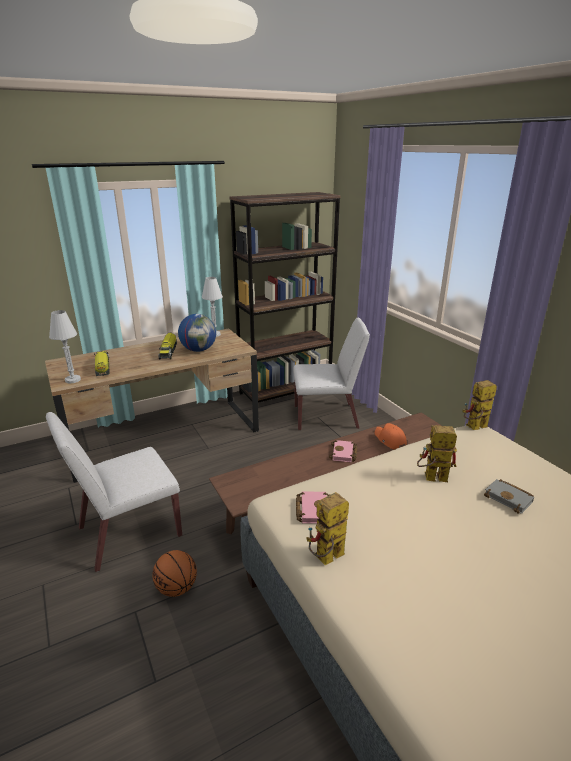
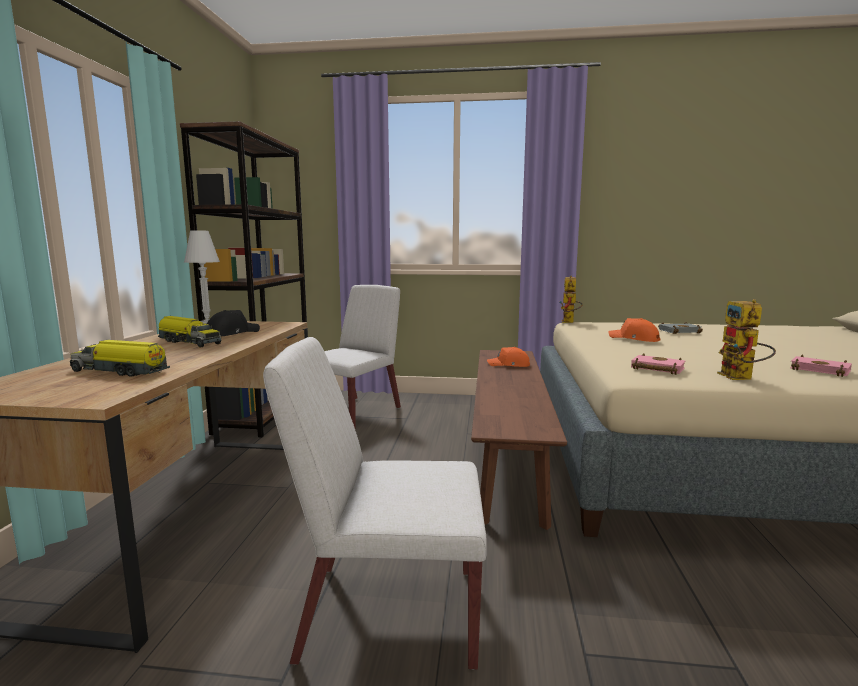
camera: 55 degrees left, 15 degrees down
(73, 380) = (103, 391): white table lamp -> none
(128, 532) = (388, 613): white chair -> white chair turned 90 degrees clockwise
(177, 588) = (559, 596): basketball -> none
(198, 350) = (232, 333): globe -> black cap
(344, 454) = (509, 380): pink book -> pink book (821, 370)
(431, 478) = (634, 339): toy robot -> orange cap

